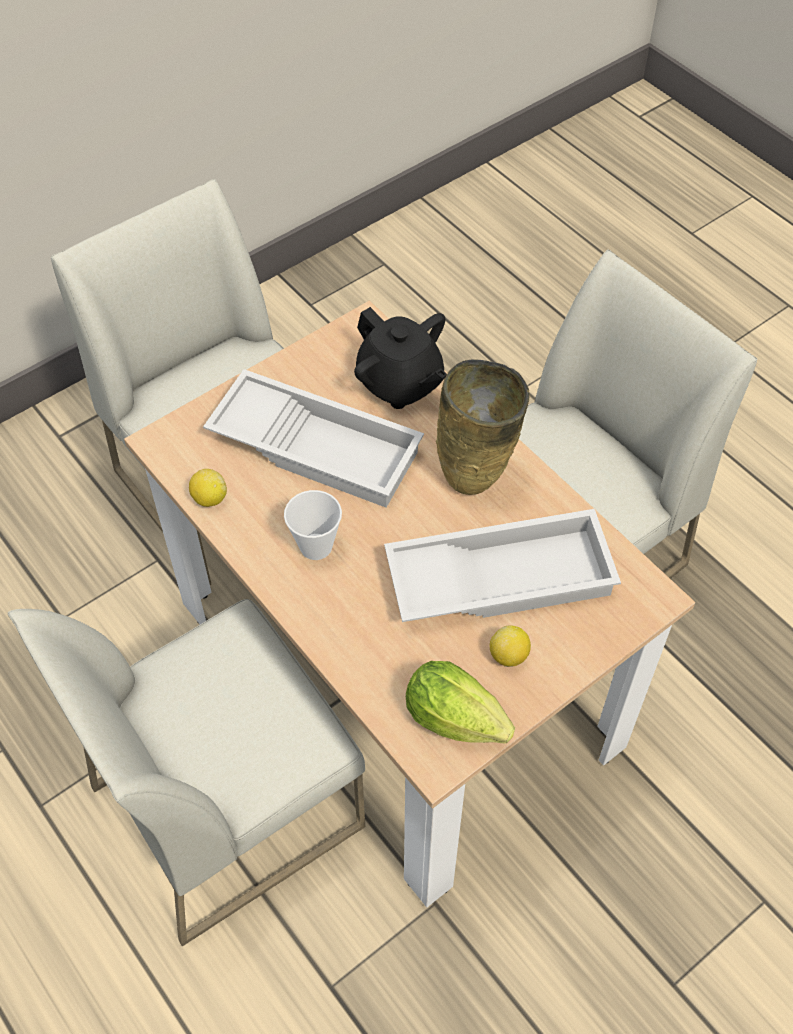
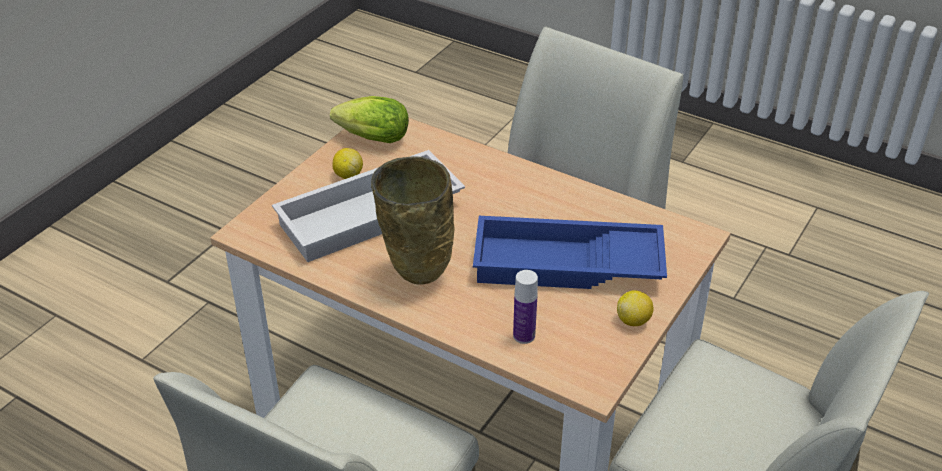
camera: 160 degrees right, 15 degrees down
(209, 498) = (625, 210): lemon -> lemon (633, 320)
(316, 546) = (522, 201): cup -> none
(318, 445) = (566, 266): white tray -> blue tray
(400, 383) = (524, 336): black teapot -> bottle

